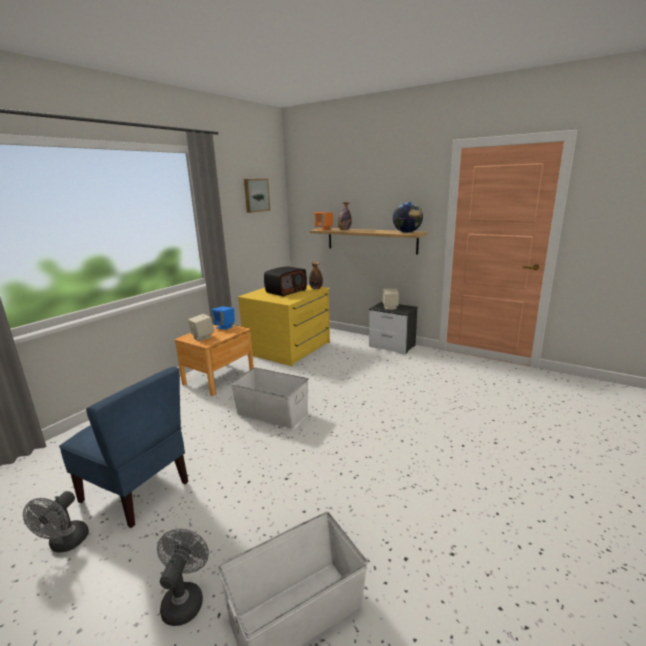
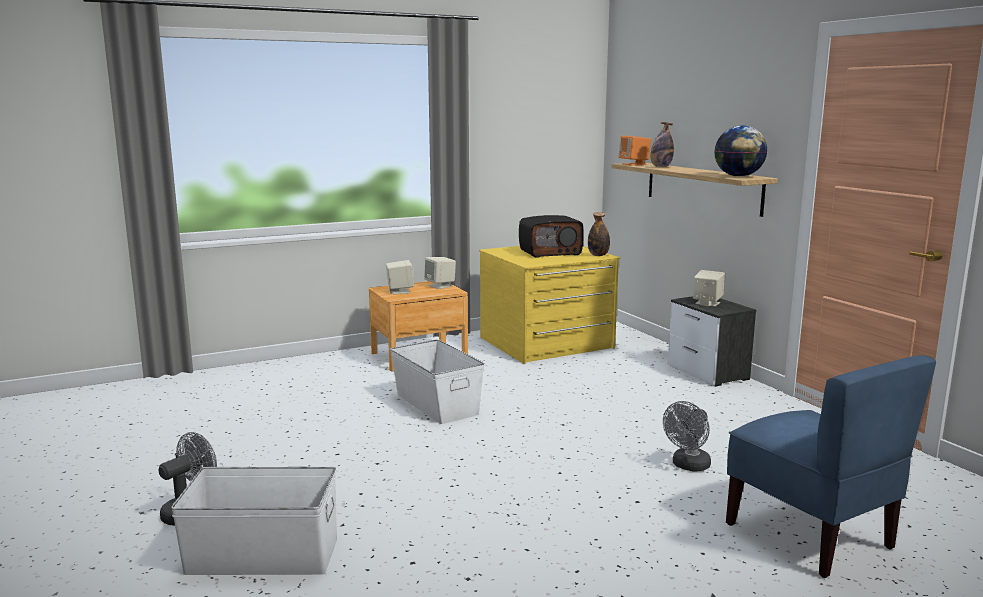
camera: 30 degrees right, 5 degrees down
(65, 544) = (143, 447): grey fan -> grey fan (688, 466)
(137, 491) = (232, 429): blue chair -> blue chair (810, 535)
(225, 327) = (440, 286): blue speaker -> beige speaker
(256, 195) = (542, 106): picture -> none

